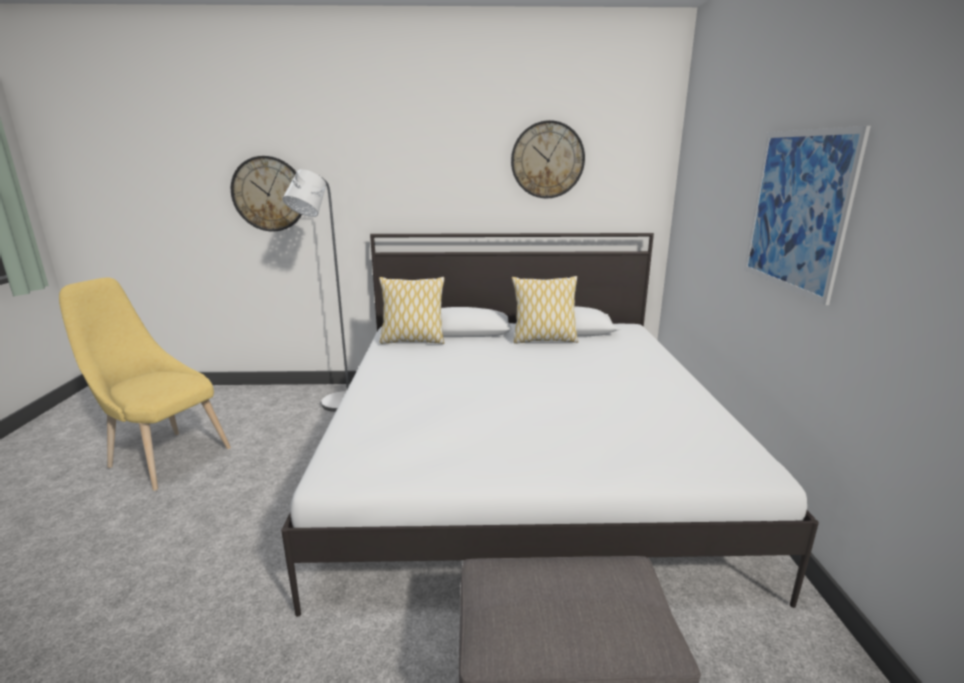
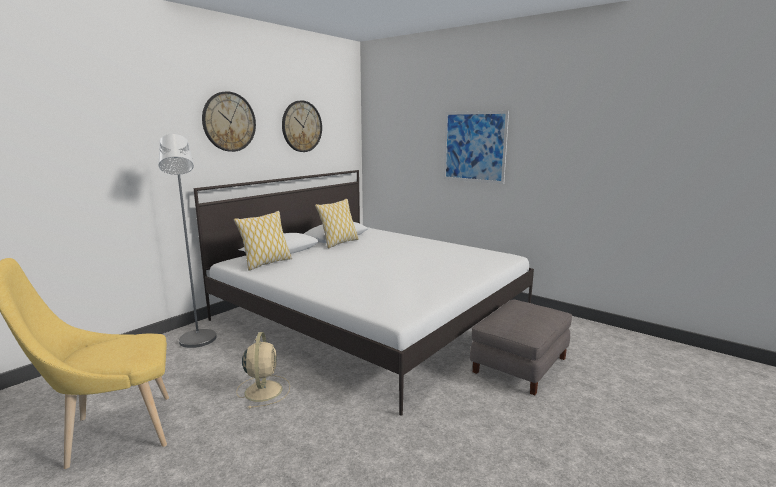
camera: 50 degrees left, 5 degrees down
(269, 194) = (90, 160): wall clock -> wall clock (229, 122)
(280, 486) = (263, 390): none -> beige fan

